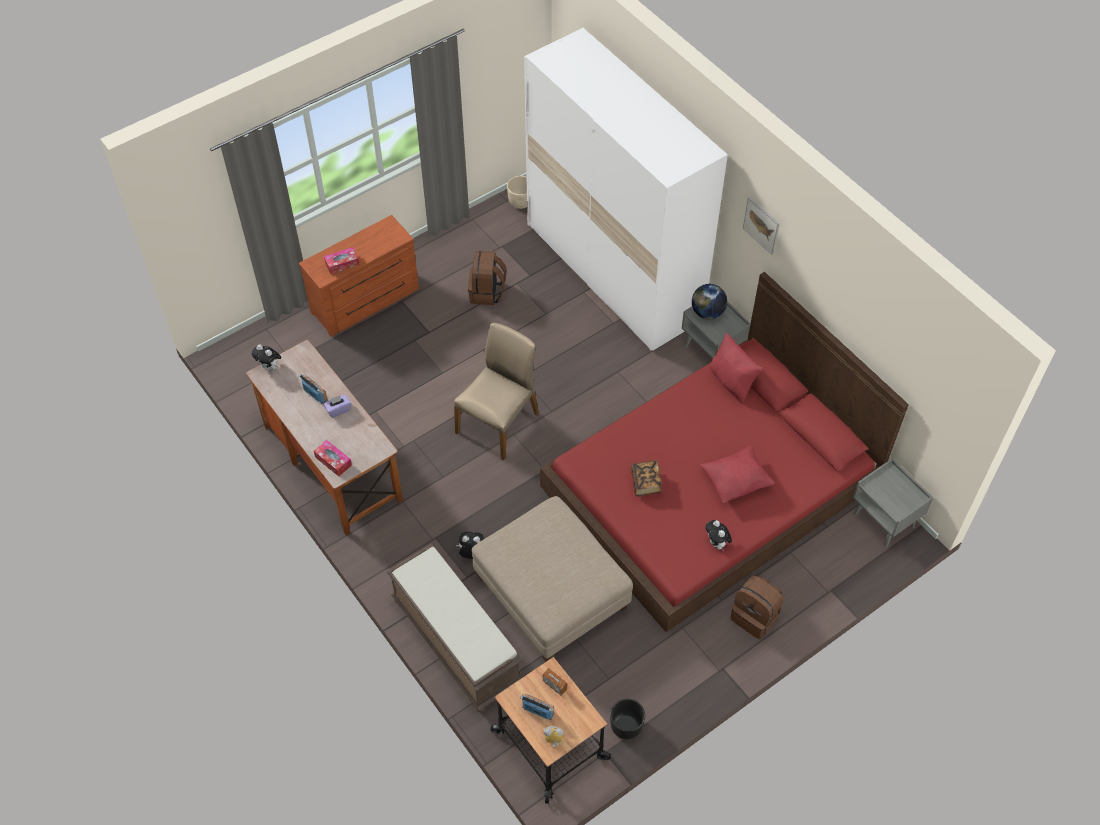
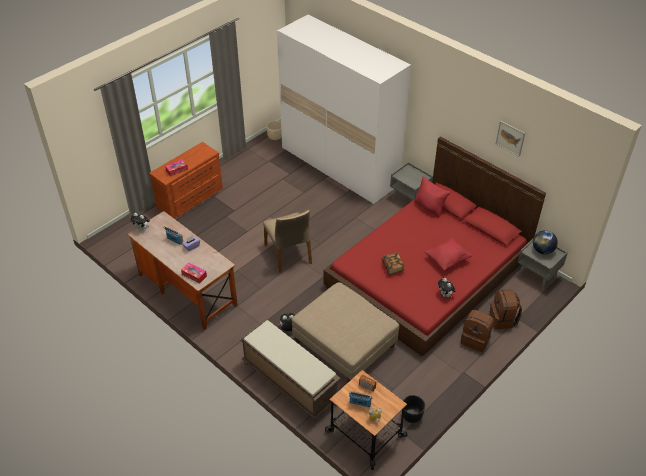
camera: 10 degrees left, 10 degrees down
(487, 293) = (265, 185): brown backpack -> brown backpack (503, 319)
(498, 423) = (288, 254): beige chair -> beige chair turned 135 degrees clockwise
(707, 312) = (405, 173): globe -> globe (542, 250)
(761, 225) = (436, 106): picture -> picture (510, 138)

